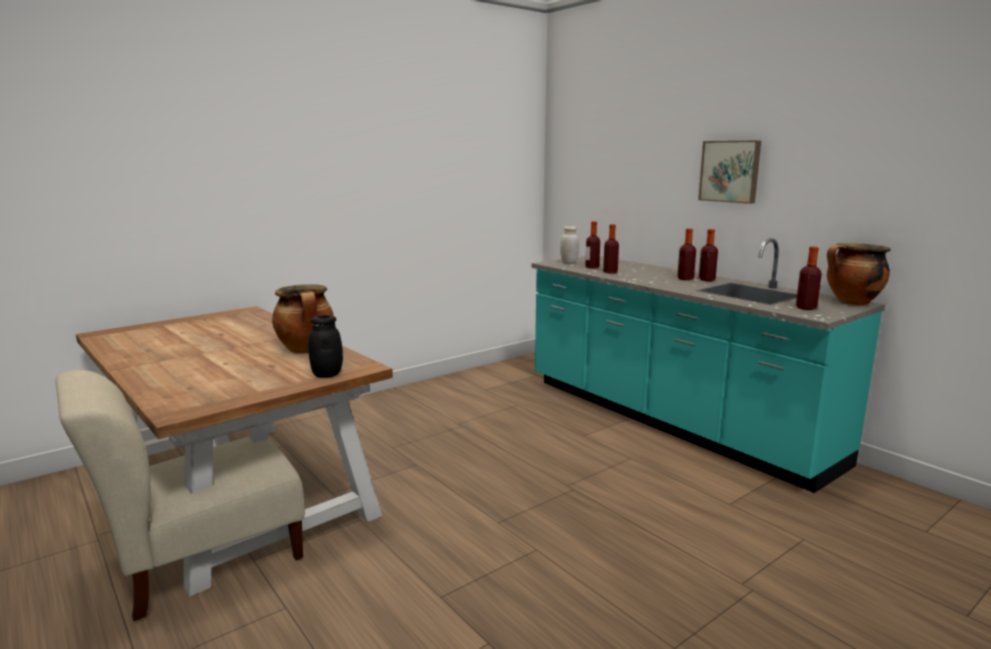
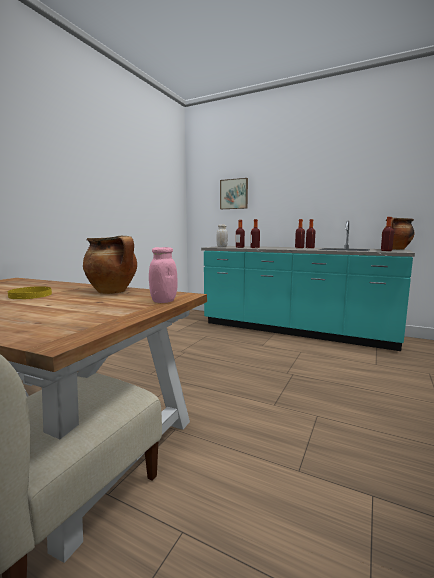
camera: 25 degrees left, 5 degrees down
(229, 344) = (31, 295): none -> yellow plate
(327, 374) = (163, 301): black jar -> pink jar
(730, 171) = (313, 189): picture -> picture (234, 194)

